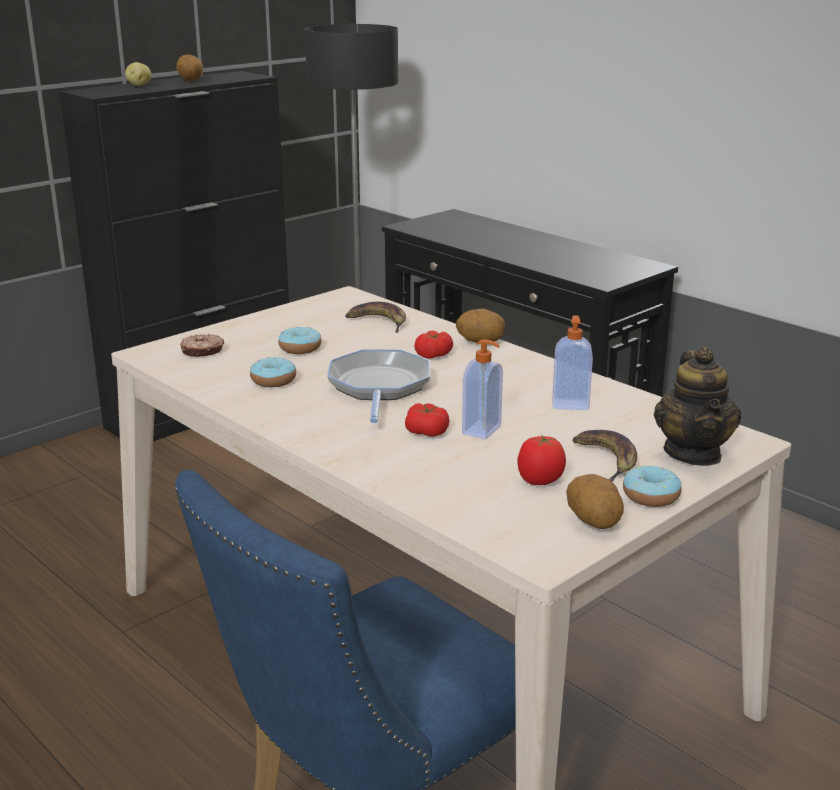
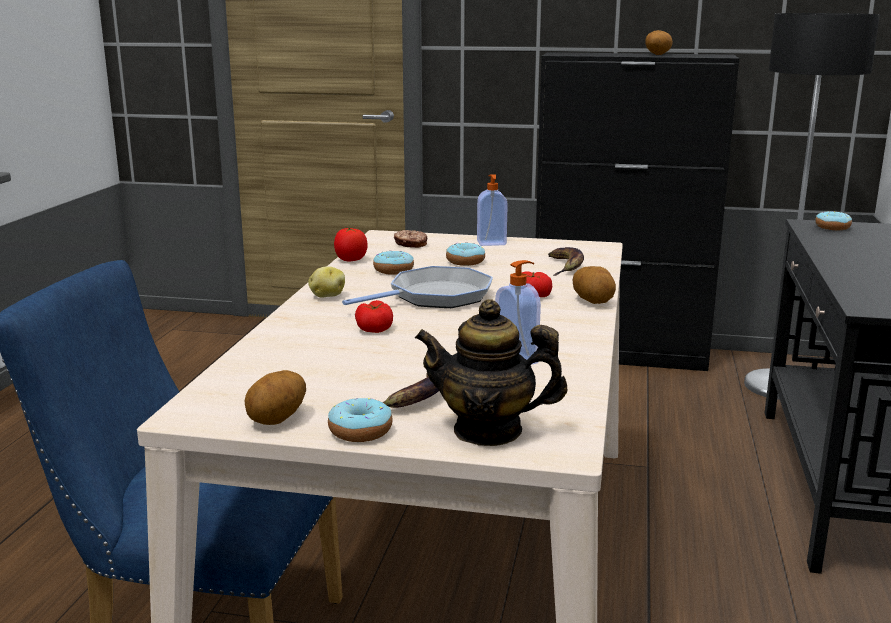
camera: 55 degrees right, 5 degrees down
(139, 85) = (608, 53): potato -> potato (326, 296)
(428, 224) = (832, 227): none -> donut
(483, 430) = (405, 344): soap dispenser -> soap dispenser (491, 243)
(540, 480) = (334, 383): tomato -> tomato (350, 260)
(693, 453) = (488, 430): teapot -> teapot turned 45 degrees clockwise

